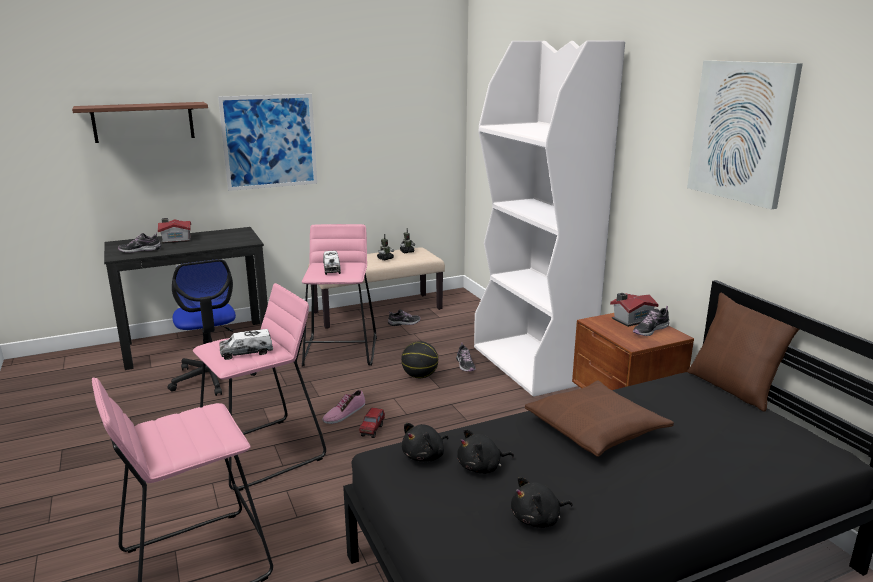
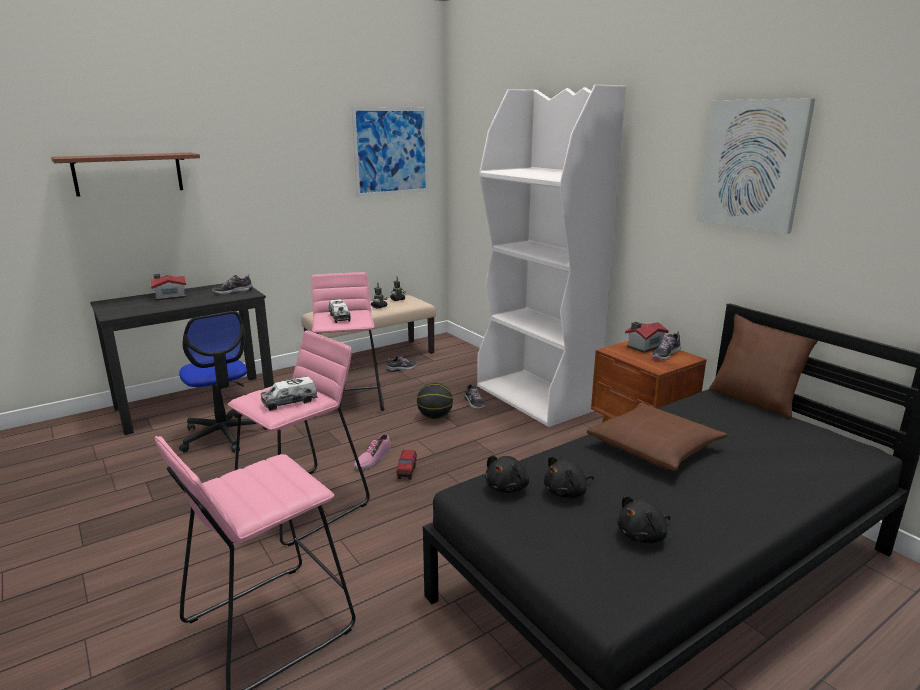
camera: 10 degrees left, 0 degrees up
(140, 250) = (135, 308): shoe -> shoe (233, 291)
(269, 141) = (260, 193): picture -> picture (391, 151)

